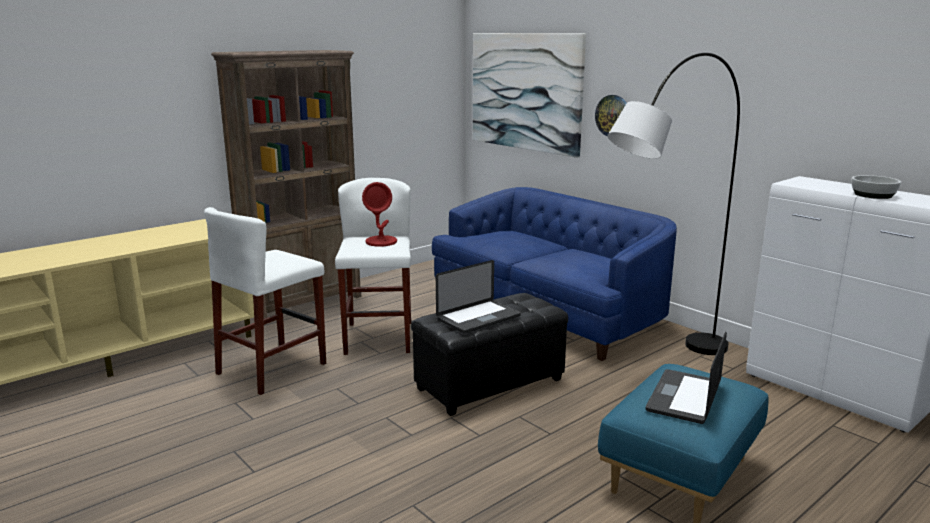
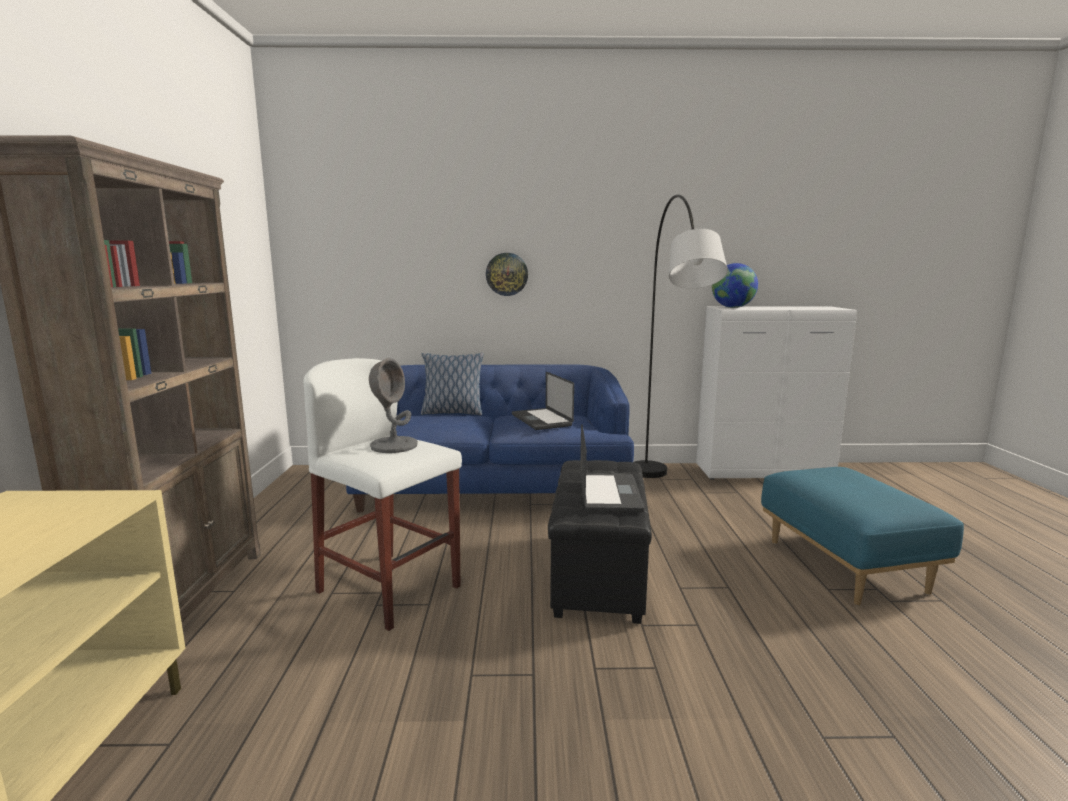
camera: 50 degrees left, 5 degrees down
(272, 368) = (323, 710): white stool -> none
(381, 242) = (394, 446): red table lamp -> grey table lamp
(525, 91) = (379, 257): picture -> none
(538, 236) = (452, 413): none -> pillow
(684, 397) = (858, 489): laptop -> laptop (541, 420)
(810, 182) = (733, 307): none -> globe
(872, 195) = (788, 308): bowl -> none

